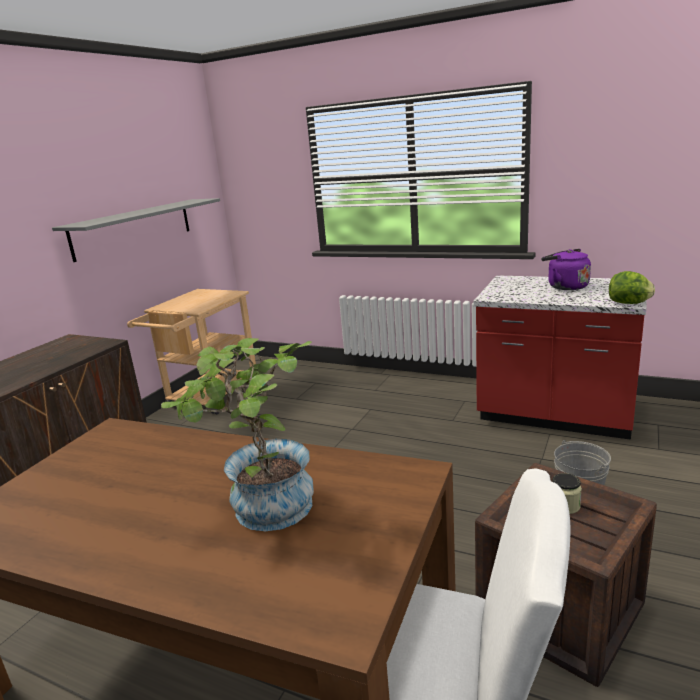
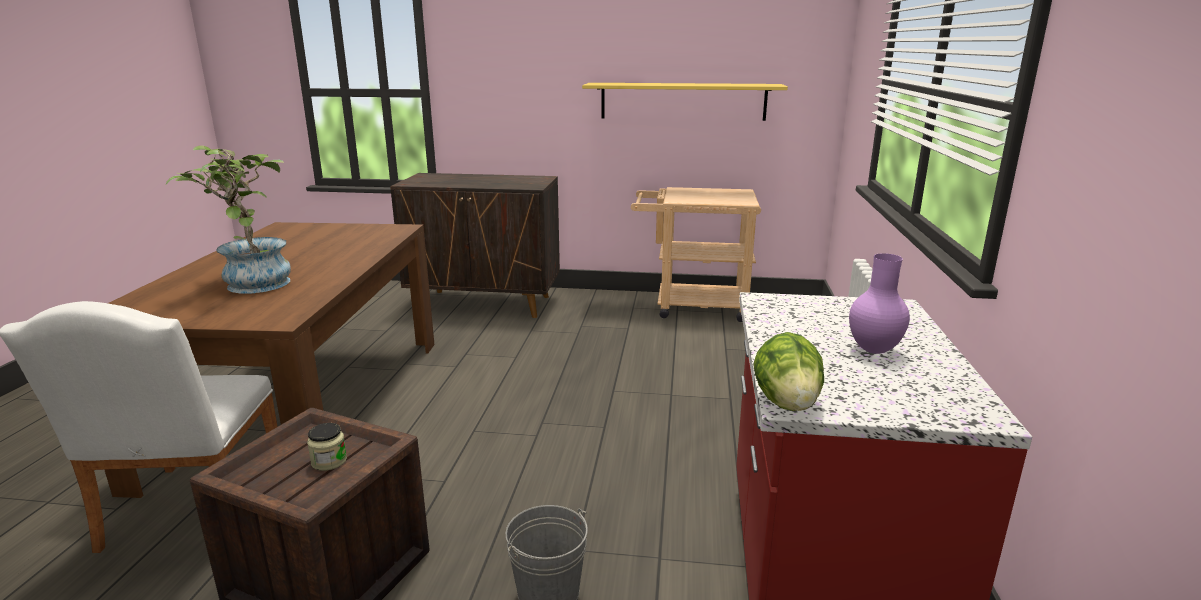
camera: 70 degrees right, 0 degrees up
(133, 228) = (683, 101): grey shelf -> yellow shelf
(565, 287) = (875, 350): purple kettle -> purple vase

